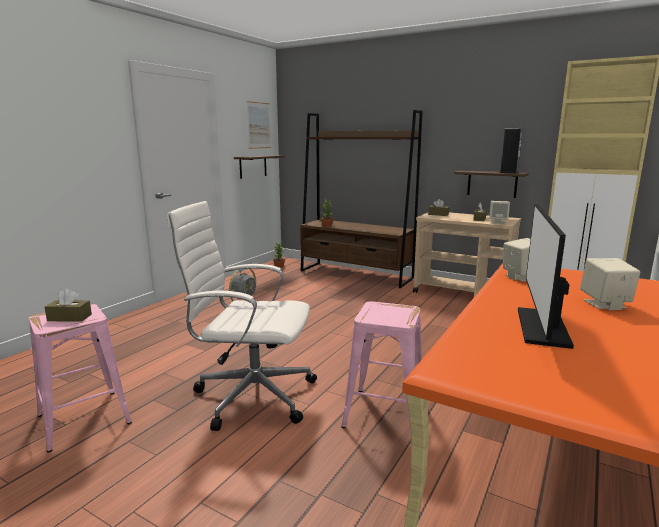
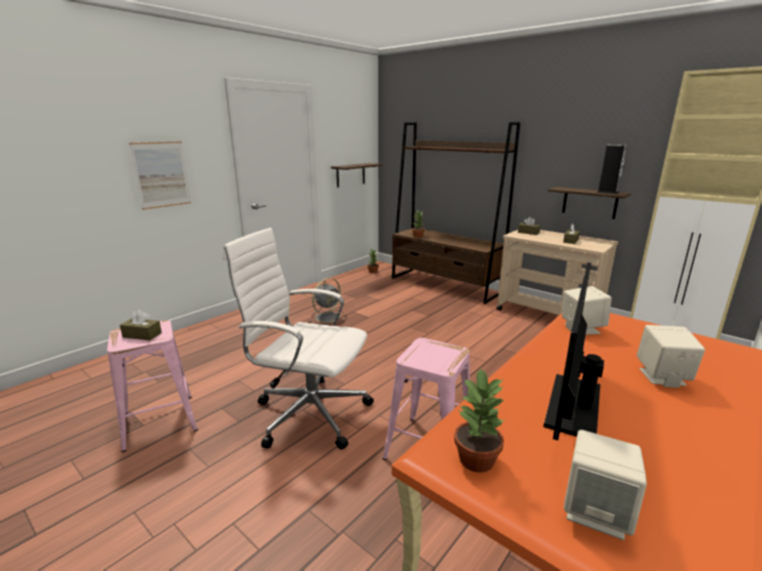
camera: 10 degrees right, 5 degrees up
(259, 125) = (358, 134): picture -> picture (161, 174)
(480, 368) = (477, 459): none -> potted plant
(498, 222) = (589, 246): beige speaker -> beige speaker (596, 512)

